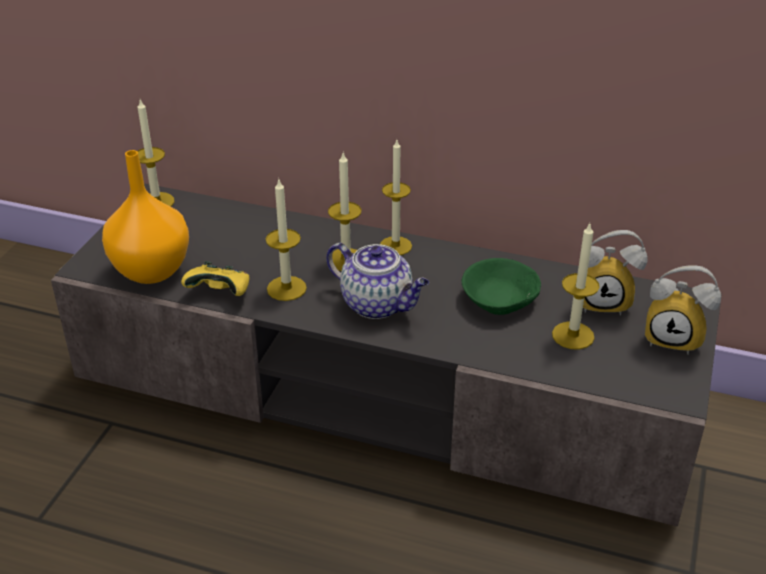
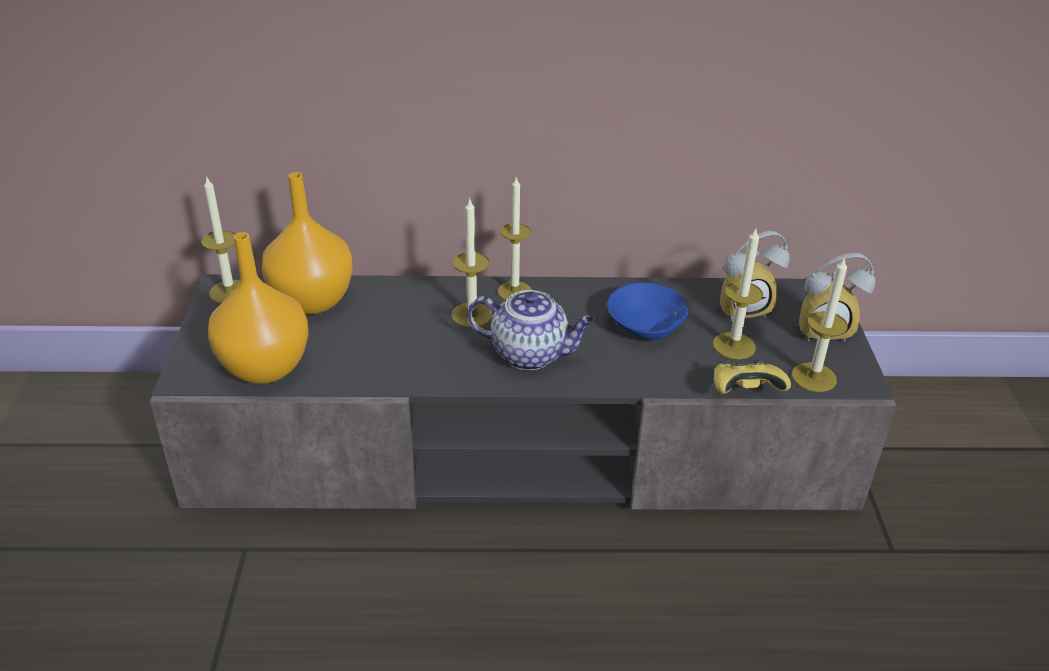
camera: 20 degrees left, 0 degrees up
(219, 221) = (313, 299): none -> orange vase
(221, 293) = (358, 376): yellow game controller -> yellow game controller (745, 392)
(286, 288) = (426, 357): candle -> candle (814, 377)
(500, 299) = (647, 324): green bowl -> blue bowl

